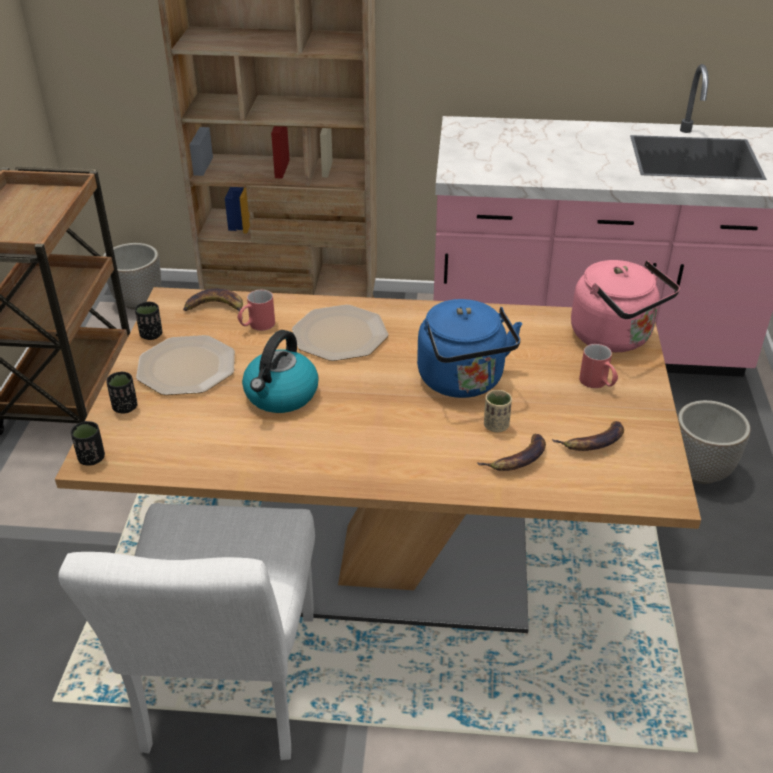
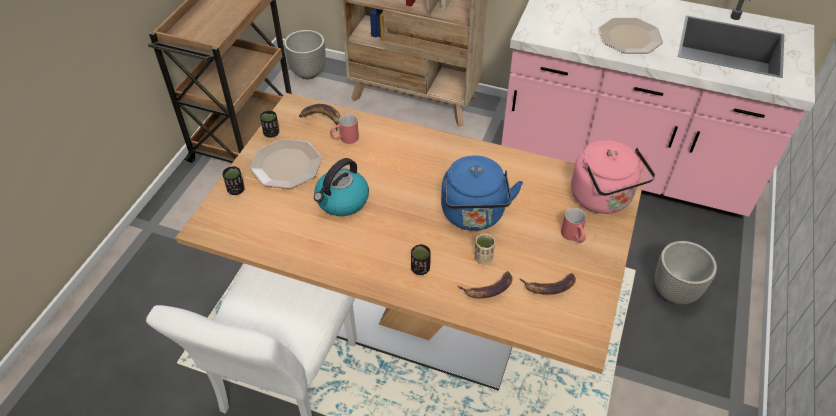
camera: 15 degrees right, 10 degrees up
(92, 458) = (202, 226): black cup -> black cup (420, 268)
(341, 335) = (401, 158): plate -> plate (630, 37)

